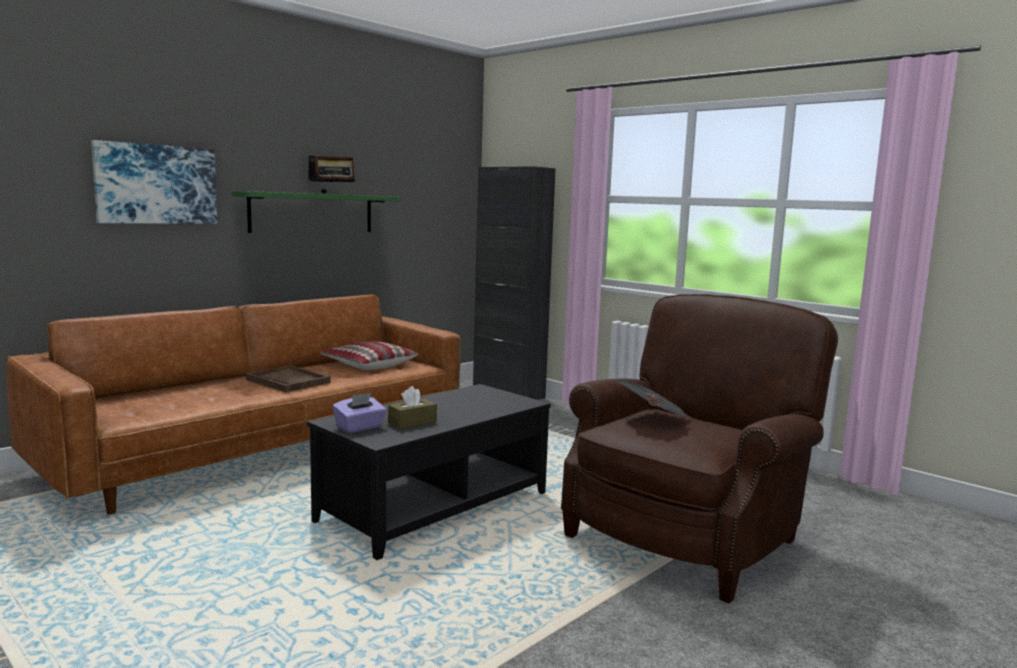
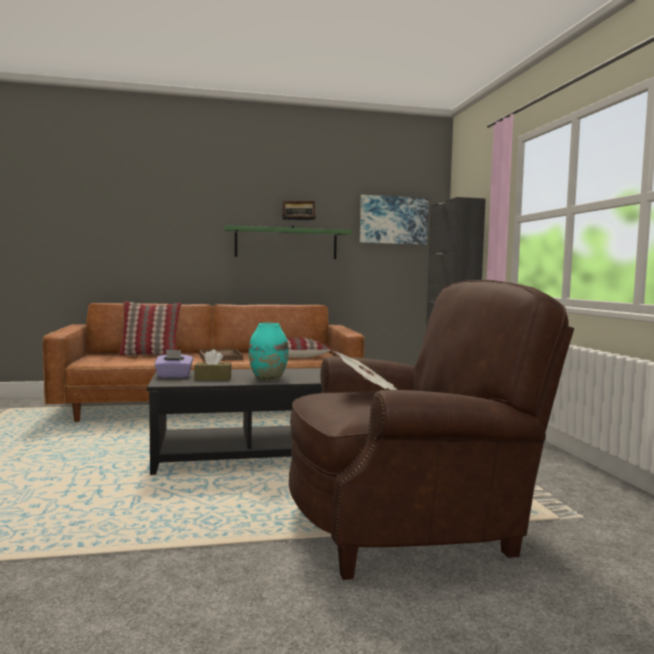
camera: 35 degrees right, 5 degrees down
(156, 184) = (172, 223): picture -> picture (393, 220)
(174, 391) = (149, 355): none -> pillow
(467, 411) = (268, 378): none -> turquoise vase

